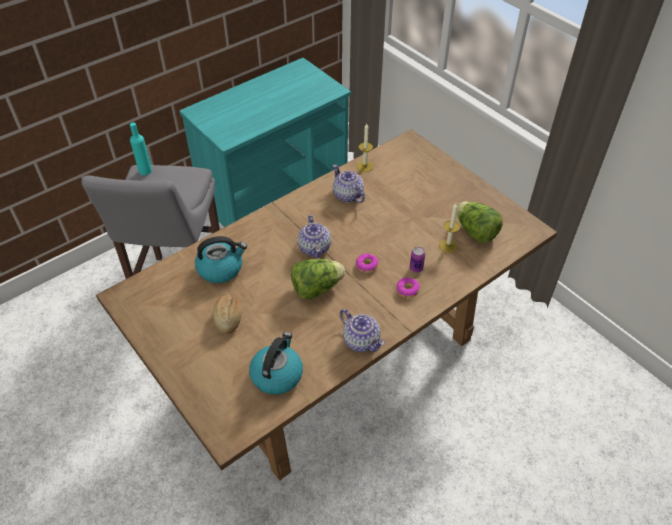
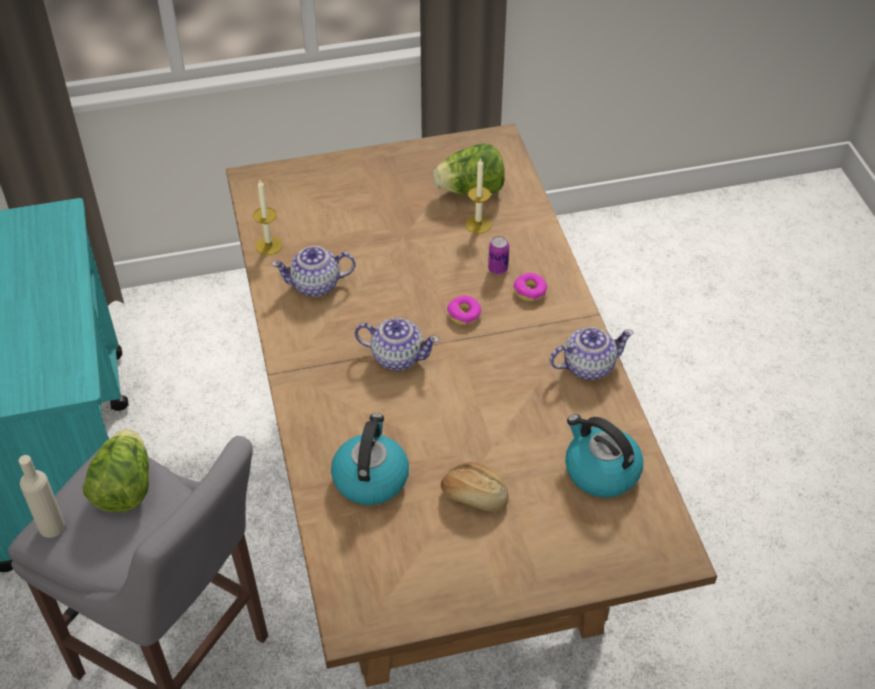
camera: 65 degrees left, 0 degrees up
(145, 170) = (51, 526): turquoise bottle -> beige bottle
(316, 288) = (473, 380): lettuce -> lettuce (124, 488)

